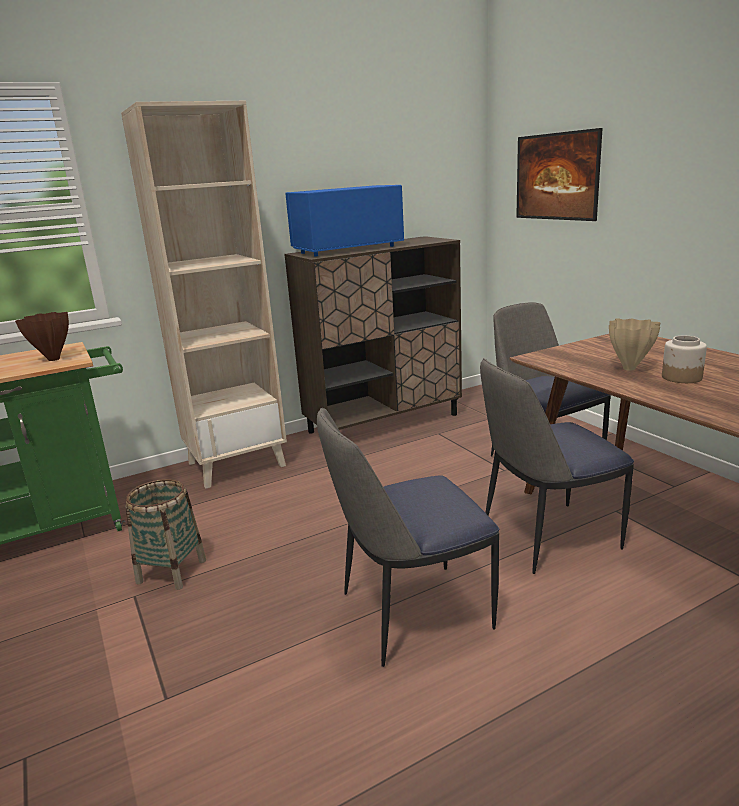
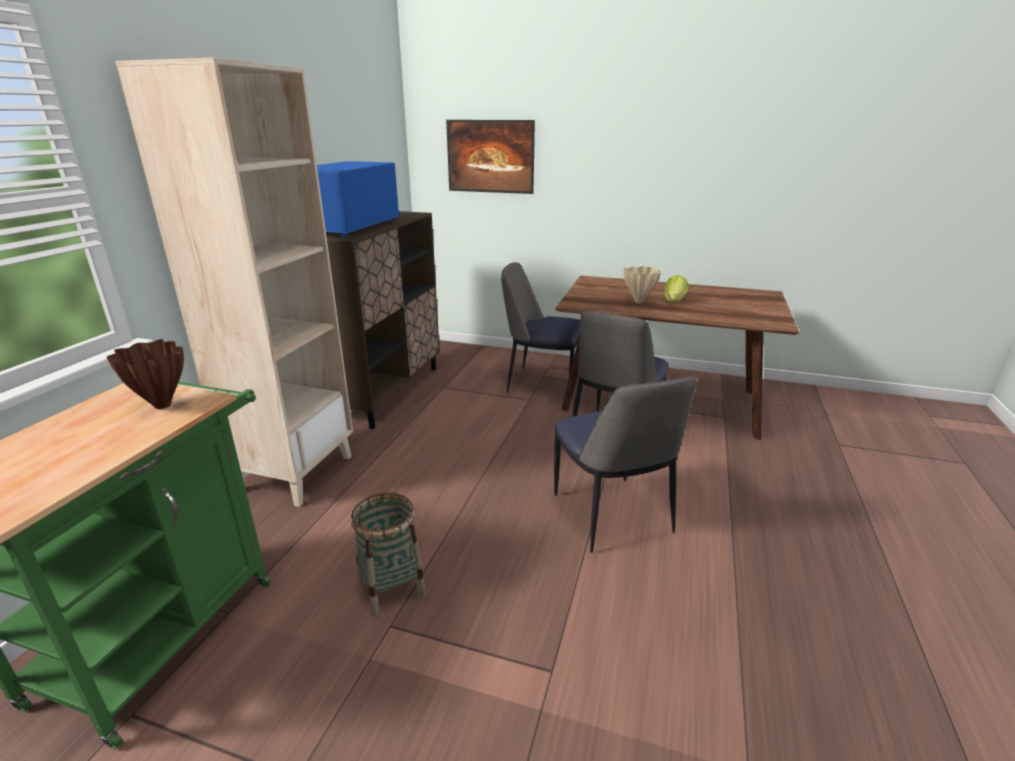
camera: 45 degrees left, 5 degrees up
(411, 612) = (612, 516): chair -> chair turned 45 degrees counterclockwise
(682, 377) = (674, 302): jar -> lettuce

